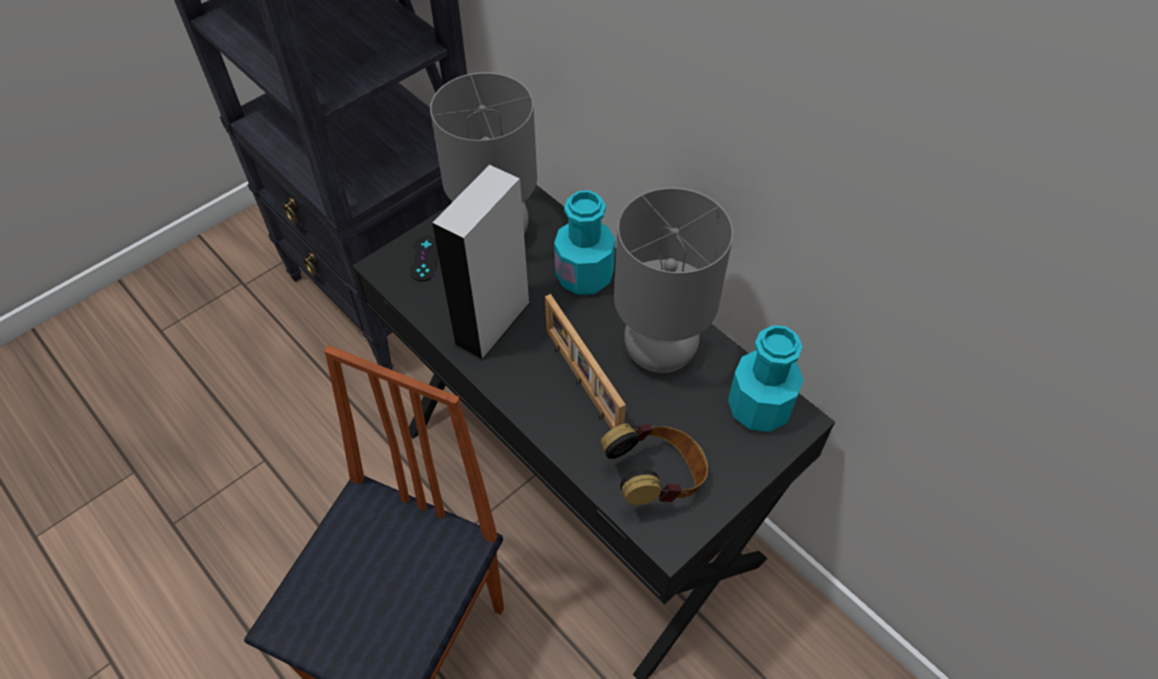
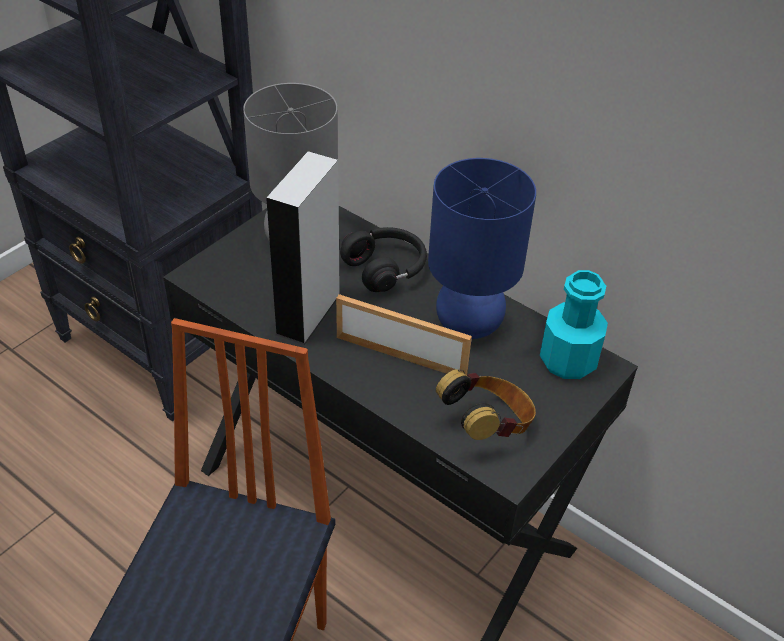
camera: 10 degrees left, 10 degrees down
(424, 259) = (232, 266): black game controller -> none
(581, 383) = (401, 355): picture frame -> picture frame turned 150 degrees clockwise
(584, 276) = (386, 268): turquoise bottle -> black headphones
(658, 351) = (467, 323): grey table lamp -> blue table lamp

